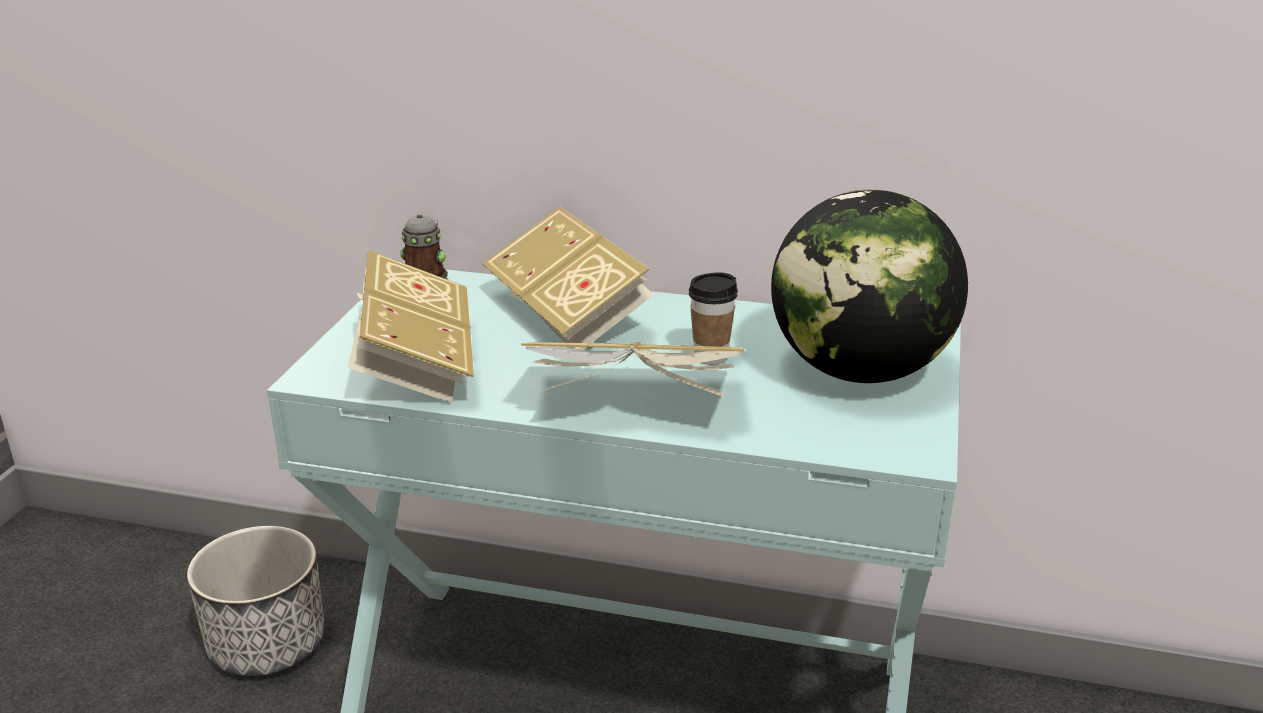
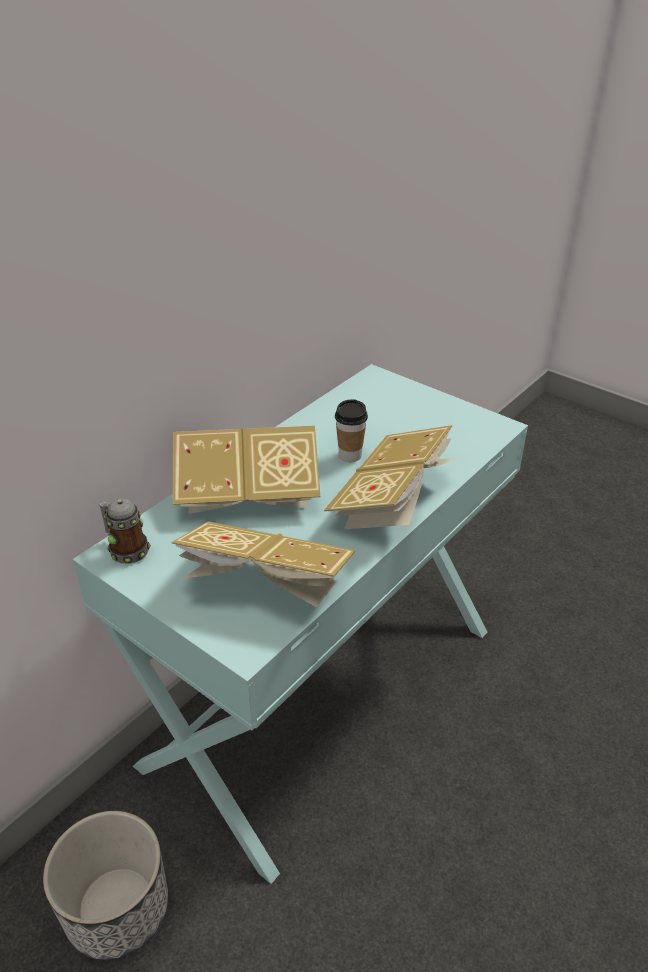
camera: 65 degrees left, 10 degrees up
(859, 371) = (402, 412): globe -> none

